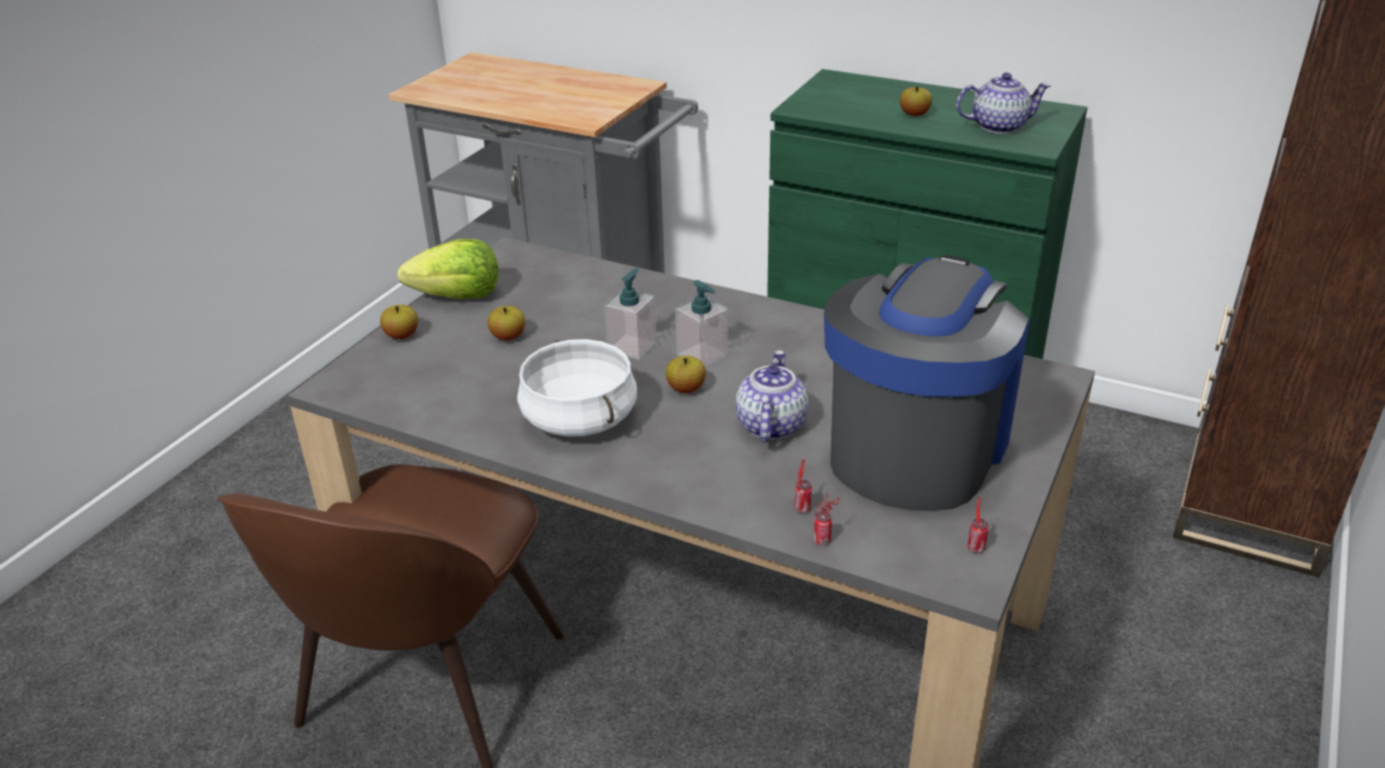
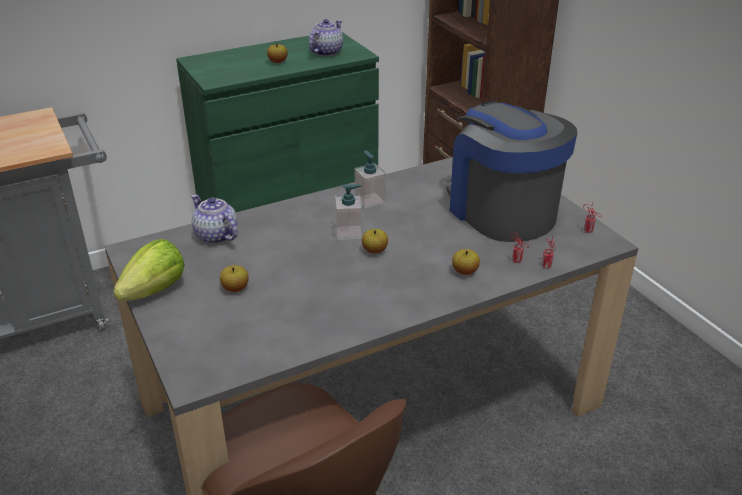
camera: 55 degrees left, 0 degrees up
(402, 335) = (169, 330): apple -> apple (465, 271)
(581, 418) = (360, 295): white cooking pot -> none
(632, 347) = (309, 250): soap dispenser -> soap dispenser (370, 200)
(770, 425) = (438, 240): teapot -> teapot (215, 236)

